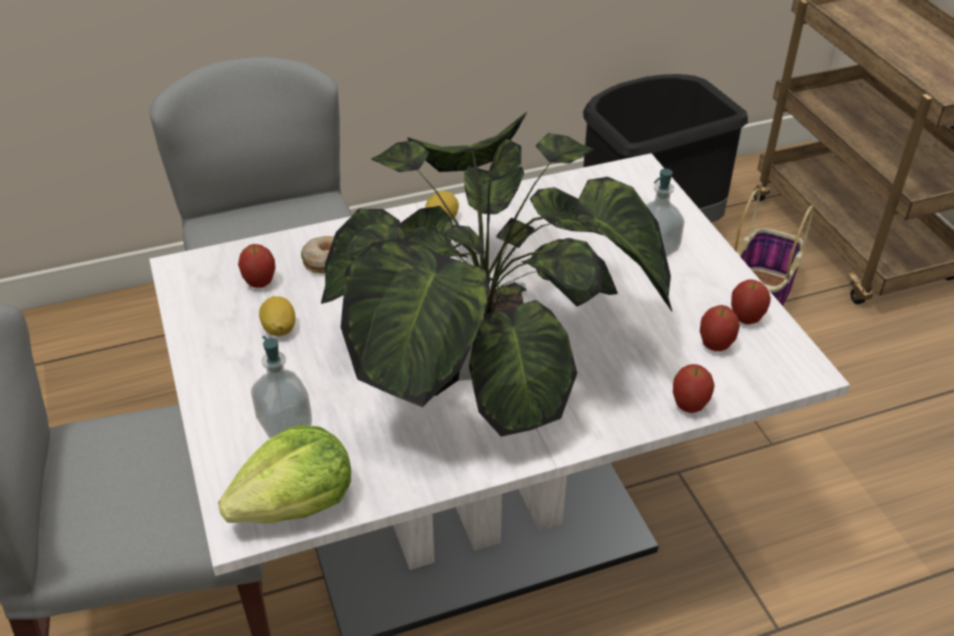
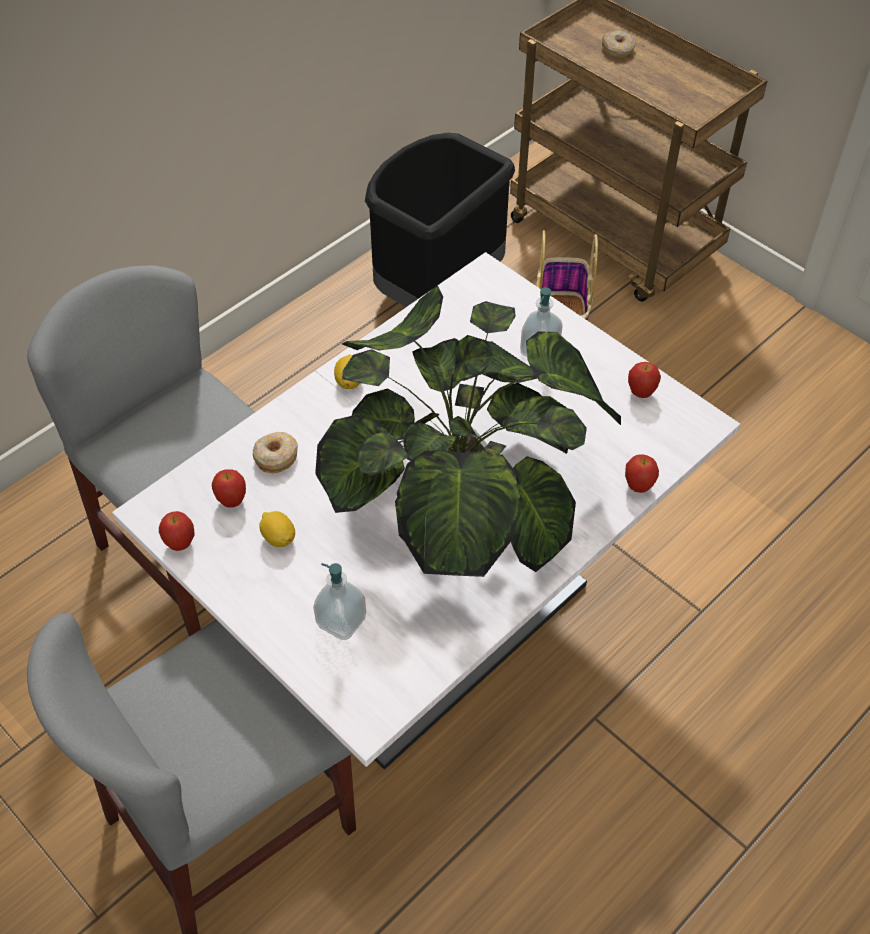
camera: 25 degrees left, 10 degrees up
(296, 503) = (396, 684): lettuce -> none
(715, 346) = (631, 425): apple -> apple (180, 543)
(896, 30) = (617, 49): none -> donut

